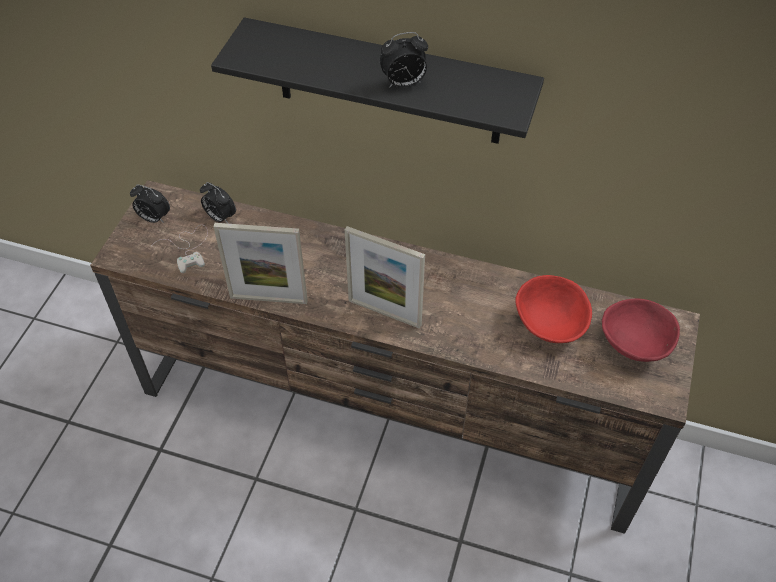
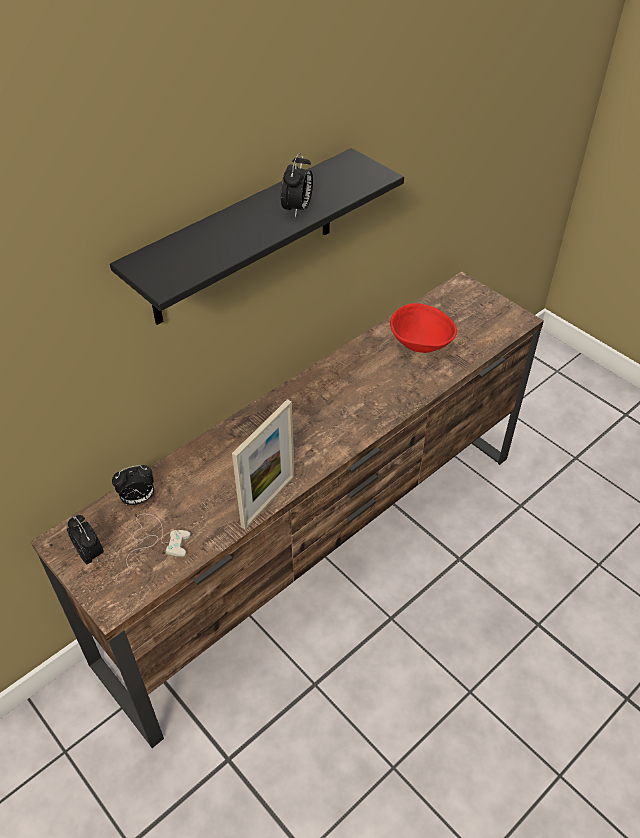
camera: 60 degrees left, 5 degrees down
(153, 218) = (90, 554): alarm clock -> alarm clock turned 90 degrees counterclockwise
(384, 313) = (342, 430): picture frame -> none
(633, 344) = (466, 312): red bowl -> none

